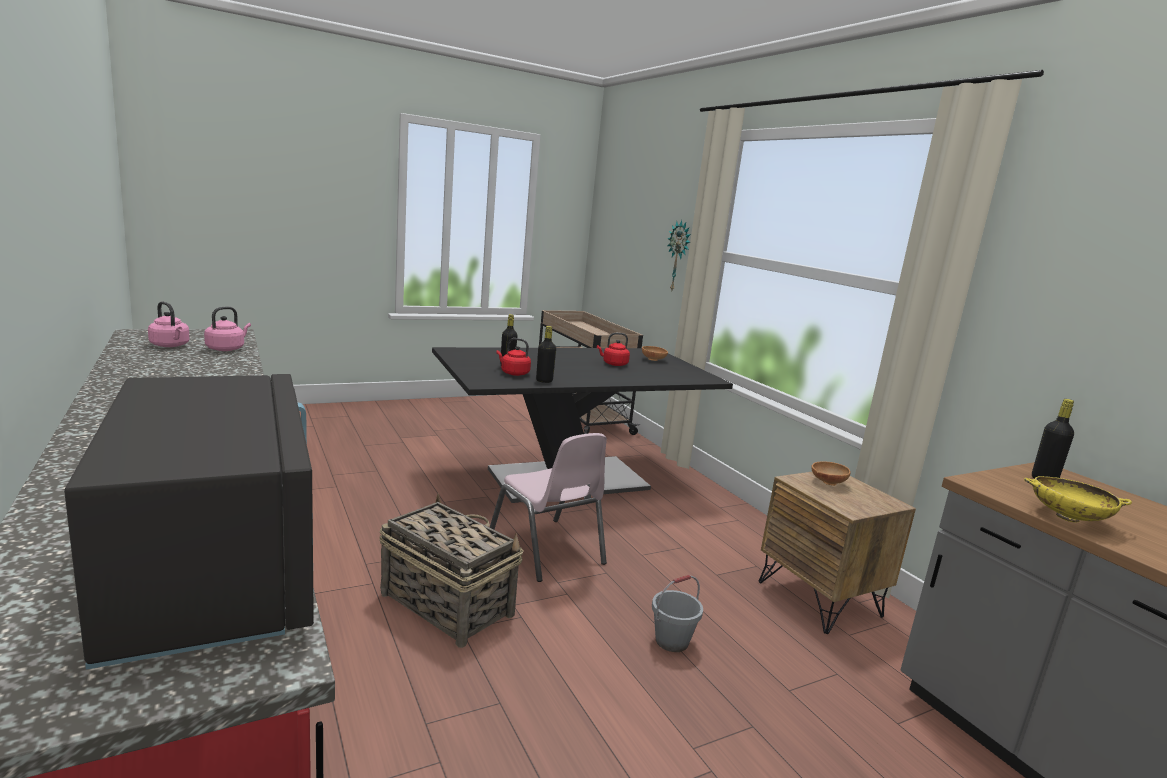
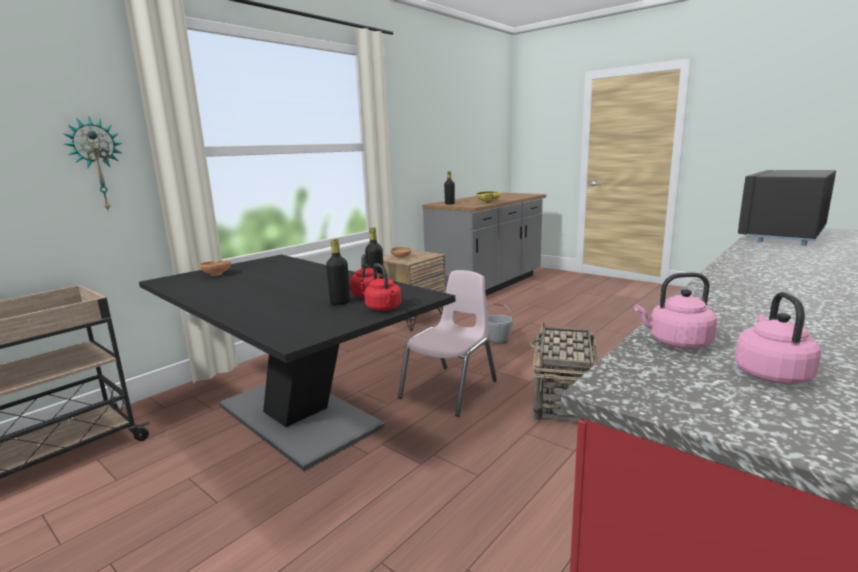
camera: 110 degrees left, 0 degrees up
(613, 364) = (260, 280): red kettle -> red kettle (384, 308)

